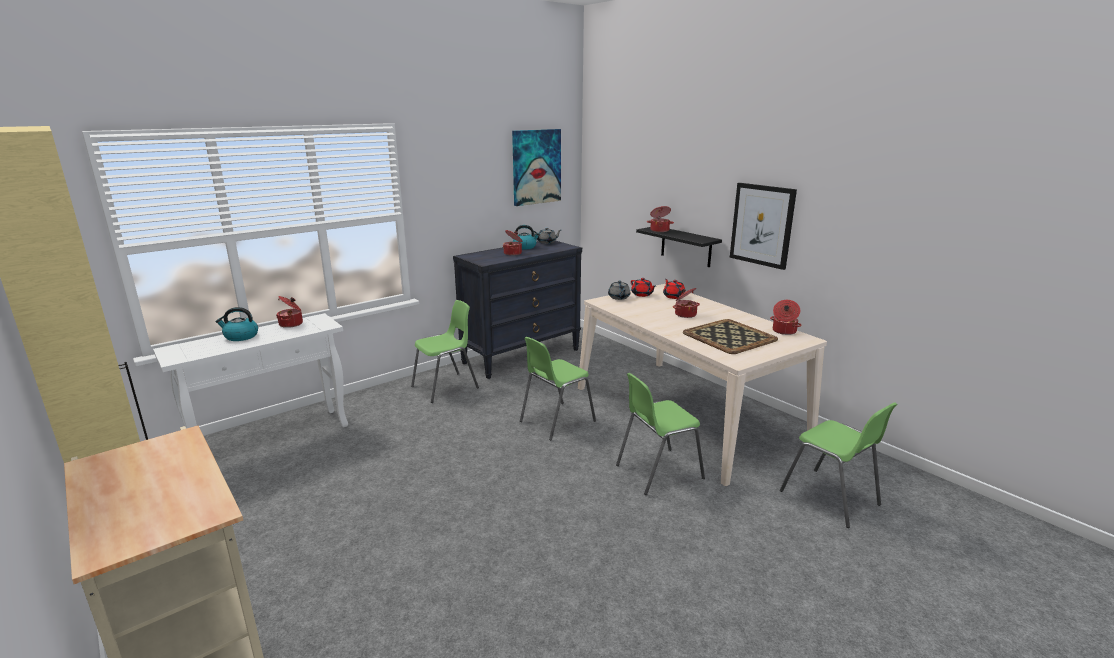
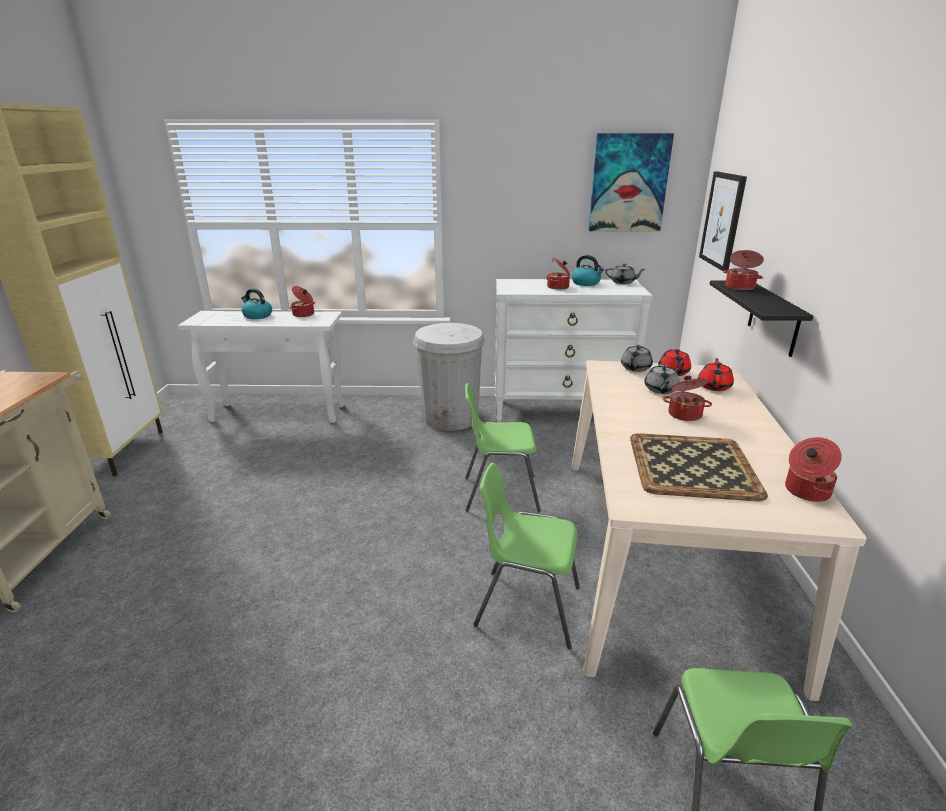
camera: 40 degrees right, 5 degrees up
(446, 387) = (450, 417): green chair -> white trash can
(522, 356) = (561, 410): black dresser -> white dresser
(652, 305) = (660, 390): none -> grey teapot
(762, 225) = (867, 300): picture -> picture (723, 220)

